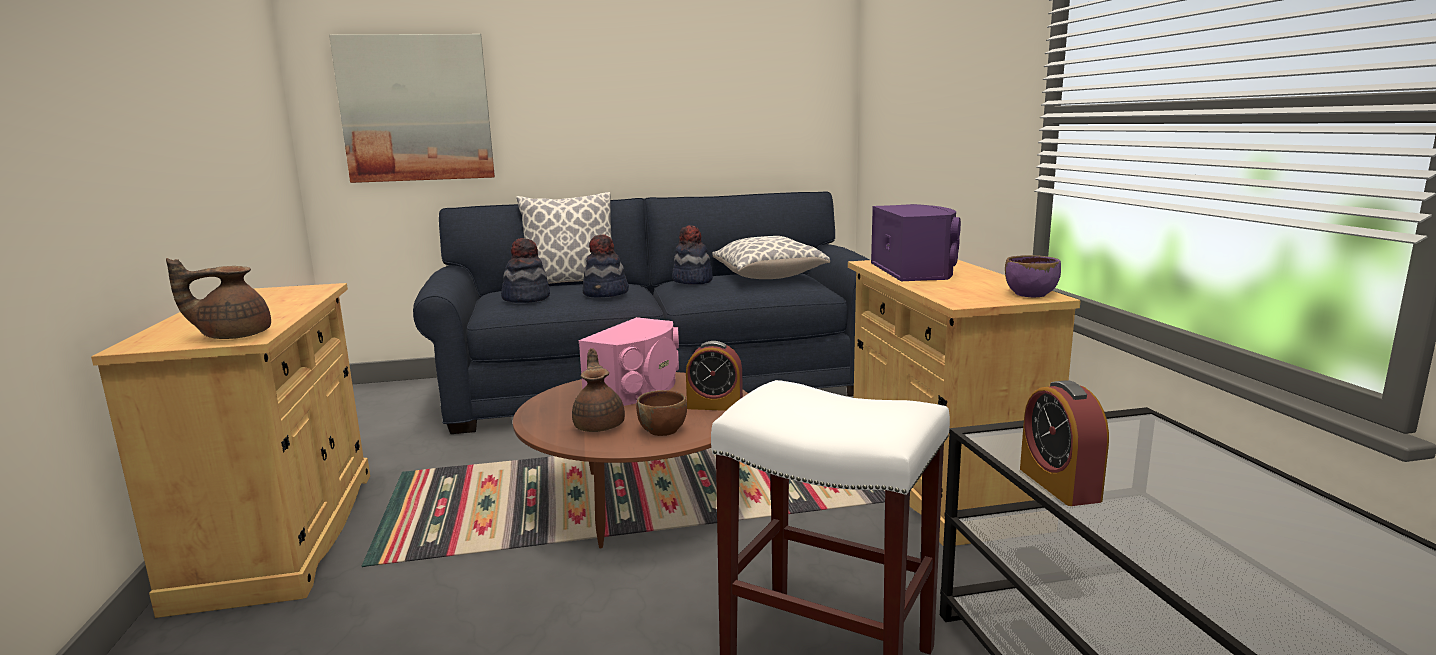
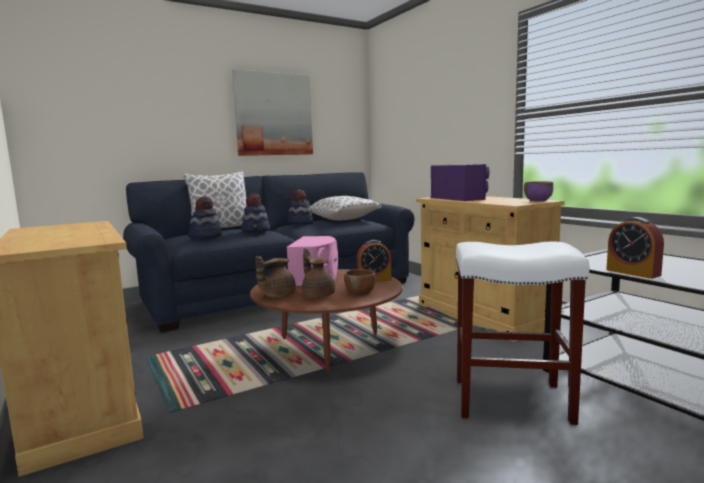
camera: 20 degrees left, 5 degrees down
(233, 336) = (87, 241): brown teapot -> brown teapot (277, 296)
(416, 108) = (103, 117): picture -> picture (273, 114)

